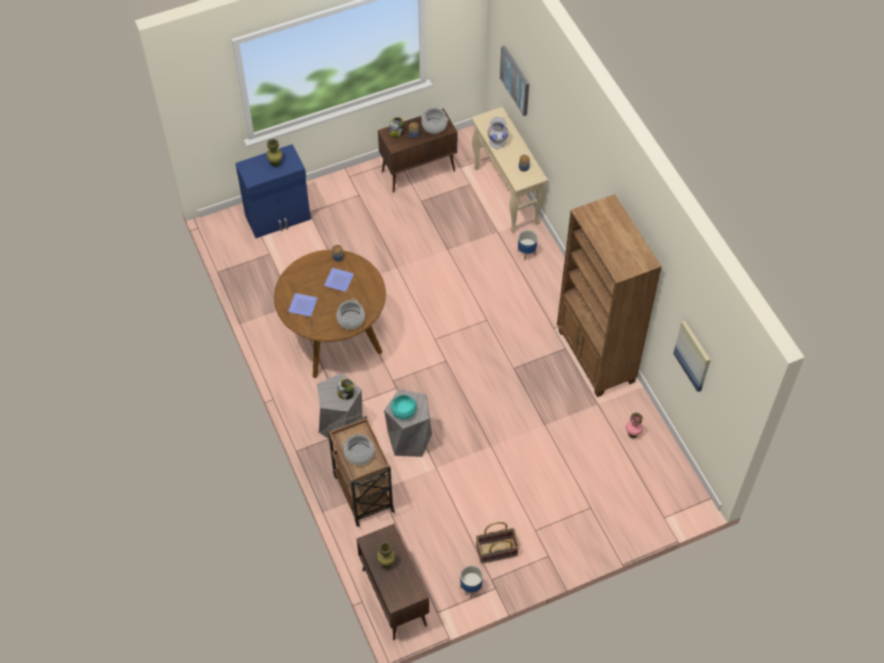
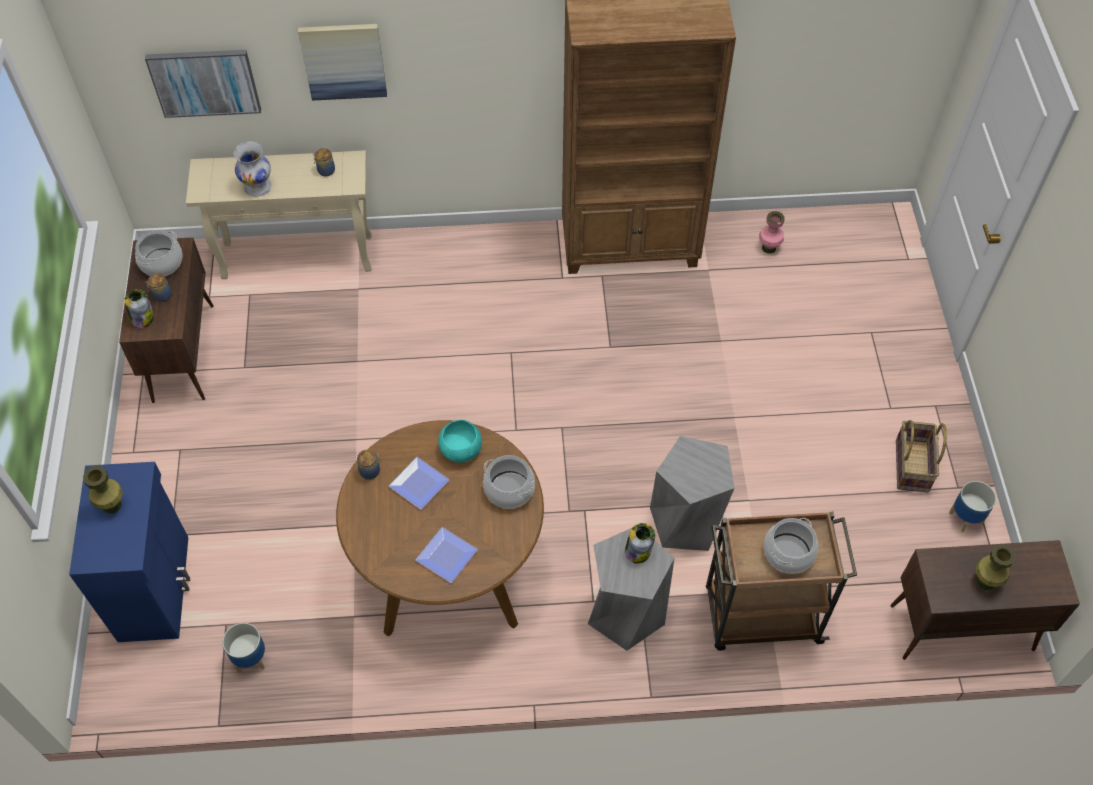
camera: 70 degrees left, 0 degrees up
(403, 411) = (703, 476): turquoise bowl -> turquoise bowl (461, 449)
(526, 252) = (414, 266): planter -> planter (250, 659)
(693, 355) = (820, 48): picture -> picture (343, 60)

